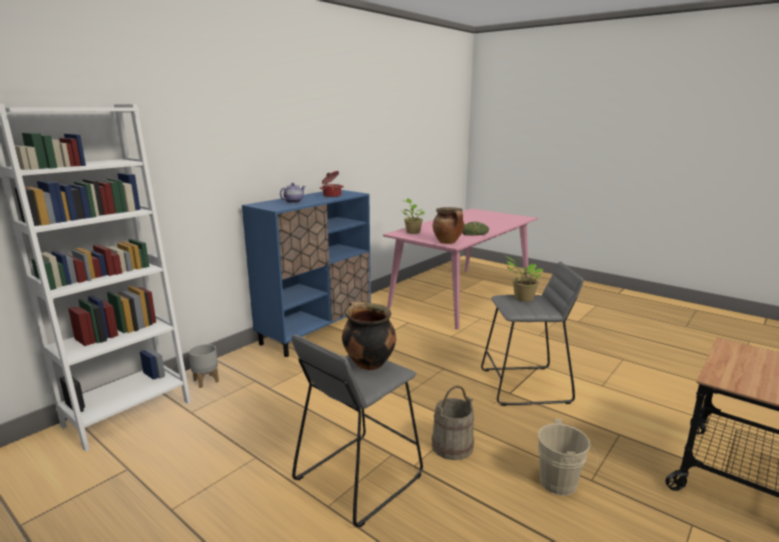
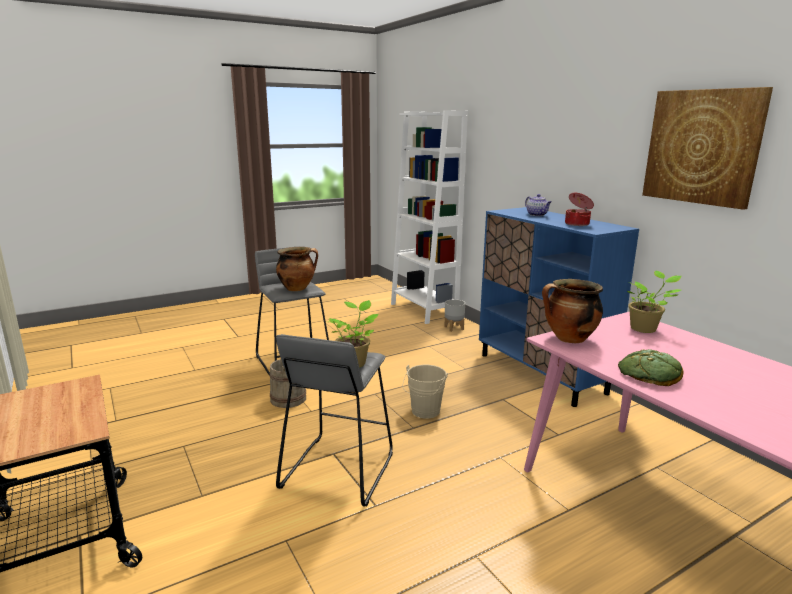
camera: 110 degrees right, 0 degrees up
(354, 130) = (702, 147): none -> picture
(562, 483) = (198, 431): beige bucket -> beige bucket (424, 412)

